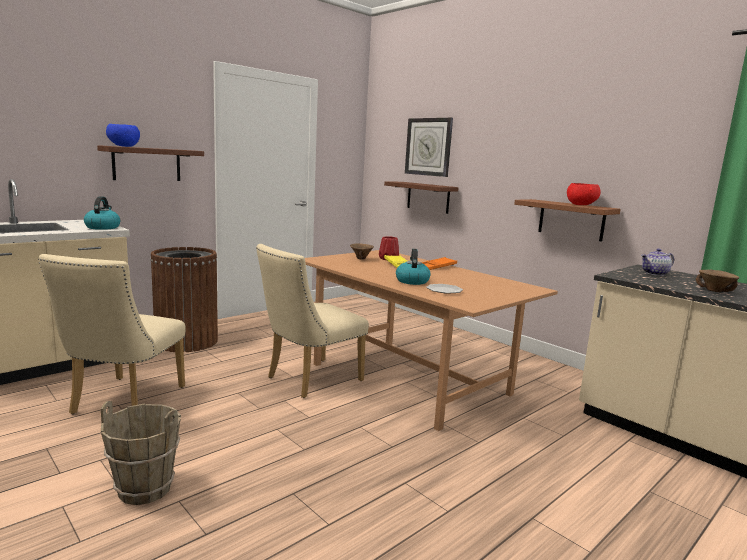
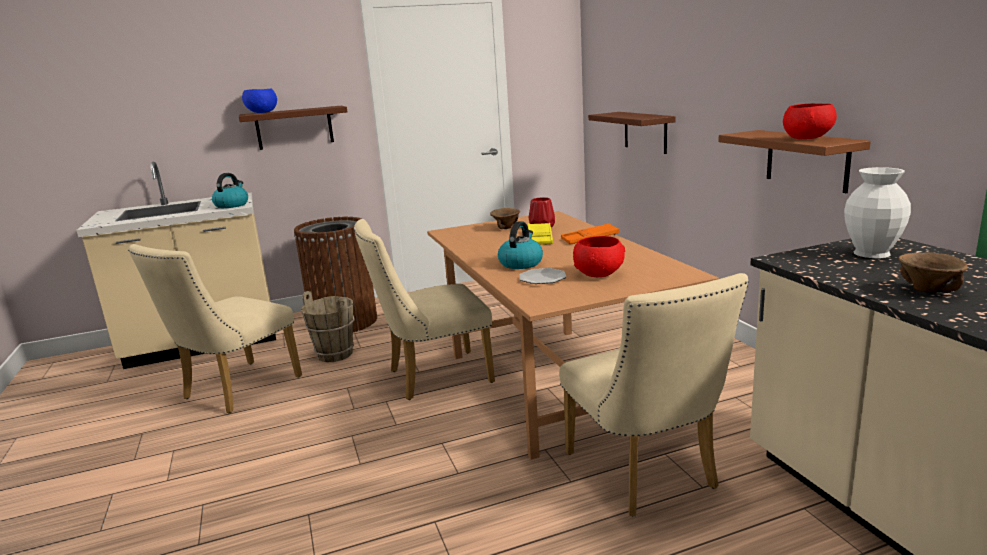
camera: 25 degrees right, 5 degrees up
(145, 488) = (185, 486): brown bucket -> brown bucket (335, 354)
(428, 147) = (642, 61): wall clock -> none
(479, 288) = (599, 274): none -> red bowl
(524, 433) = (646, 476): none -> beige chair
(655, 274) = (873, 253): teapot -> white vase

